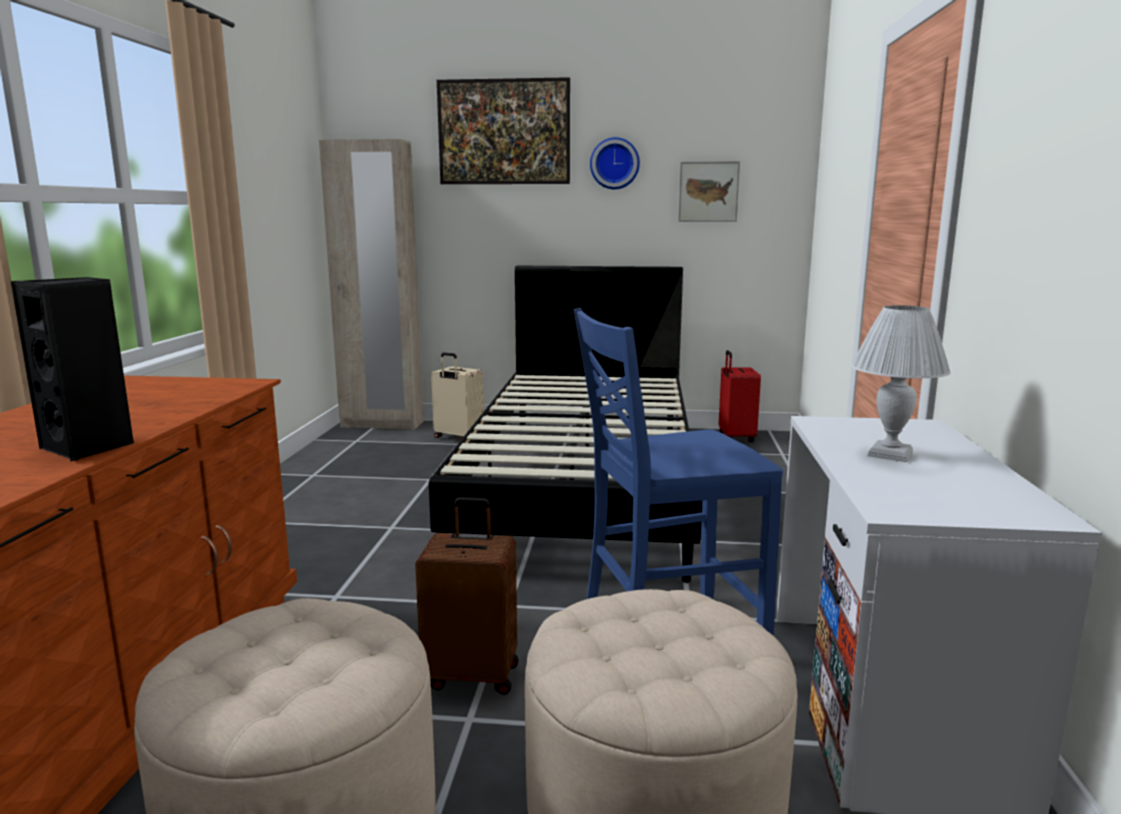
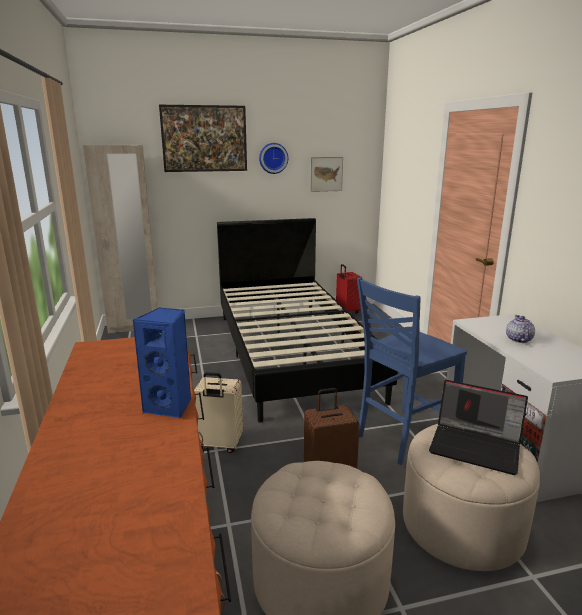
camera: 20 degrees left, 5 degrees up
(89, 447) = (170, 406): black speaker -> blue speaker
(457, 437) = (192, 331): beige suitcase -> beige suitcase (219, 445)
(671, 636) = (476, 446): none -> laptop
(888, 454) = (518, 340): white table lamp -> teapot

